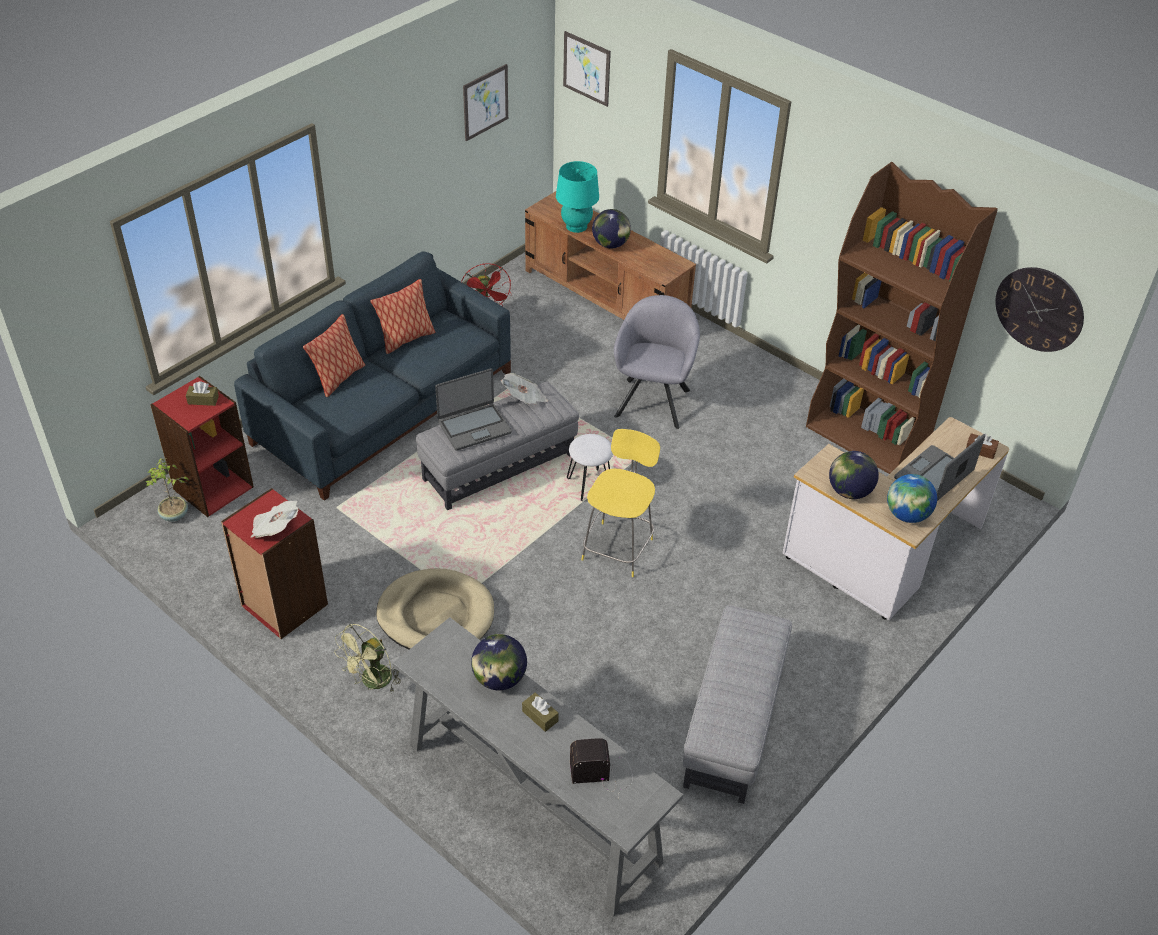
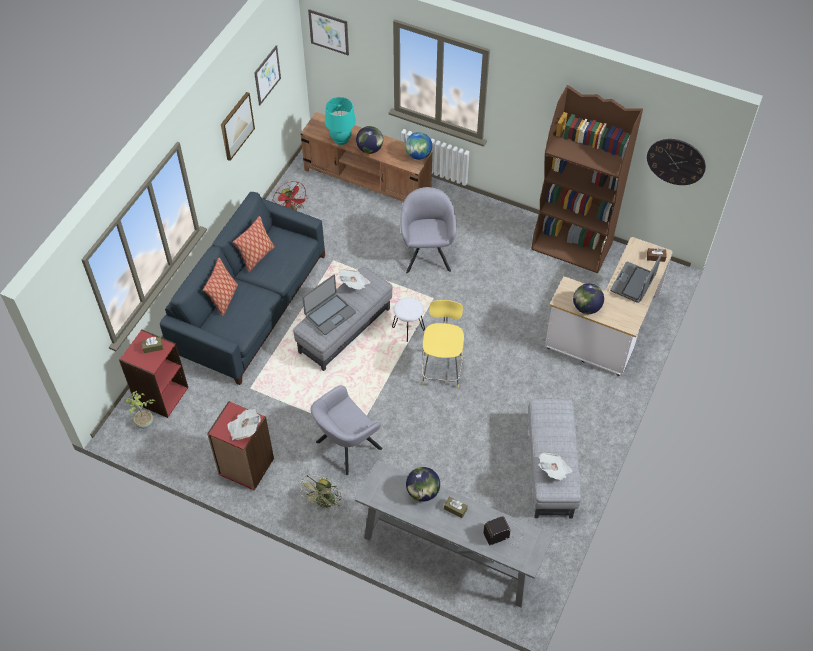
camera: 15 degrees left, 10 degrees up
(421, 152) = (236, 126): none -> picture
(436, 615) = (345, 447): beige dog bed -> grey armchair
(727, 712) = (554, 470): none -> newspaper
(907, 515) = (625, 315): globe -> globe (418, 155)

